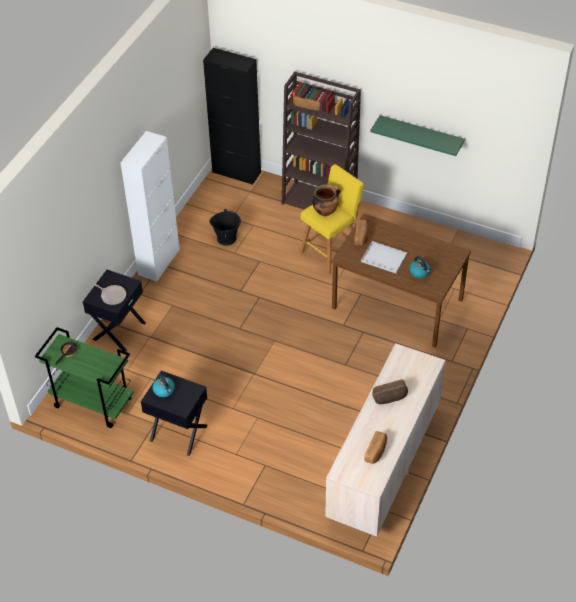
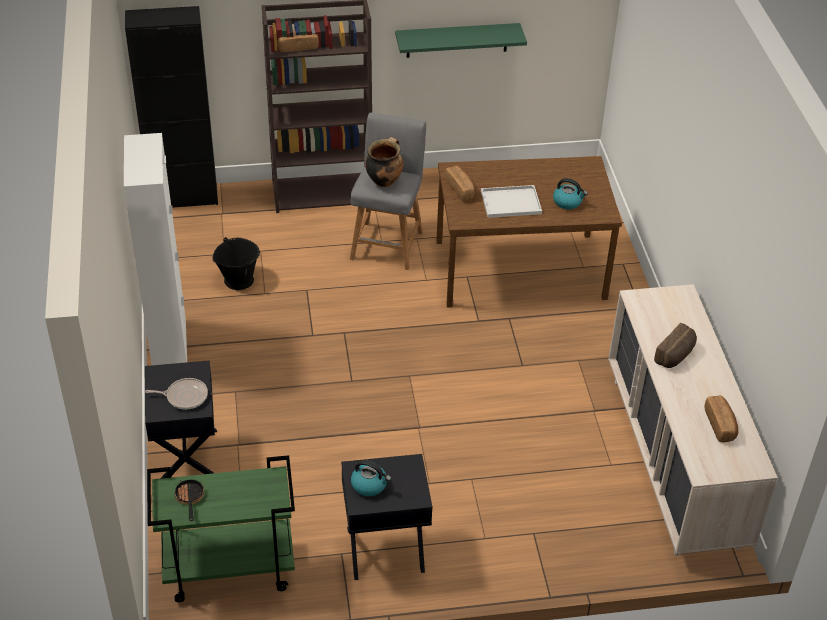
camera: 35 degrees left, 5 degrees down
(331, 251) = (387, 243): yellow stool -> grey stool

